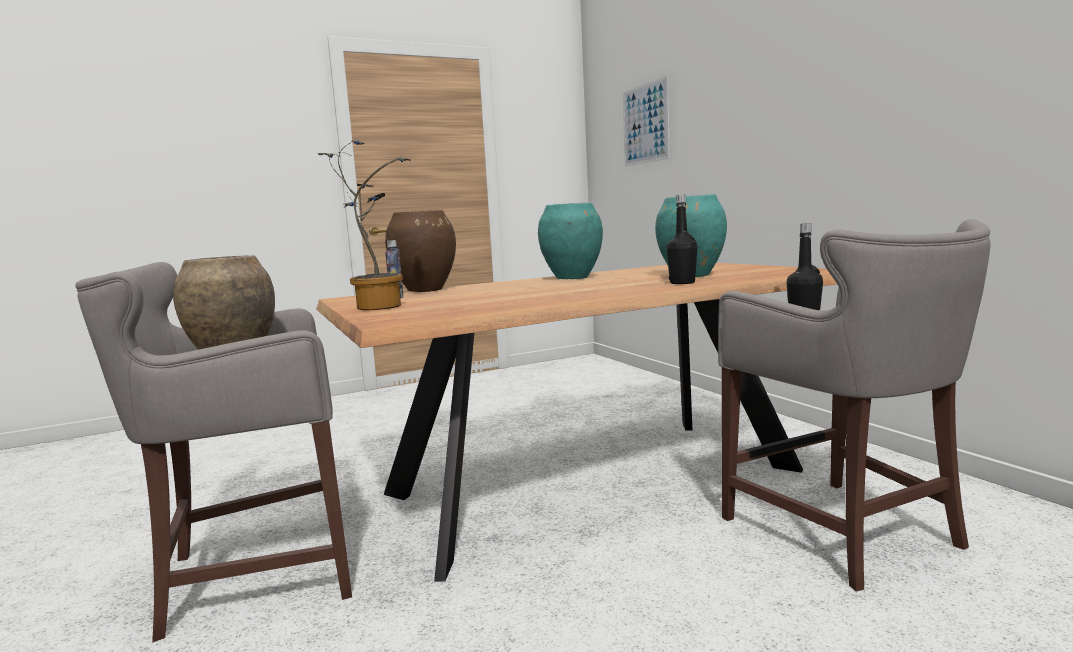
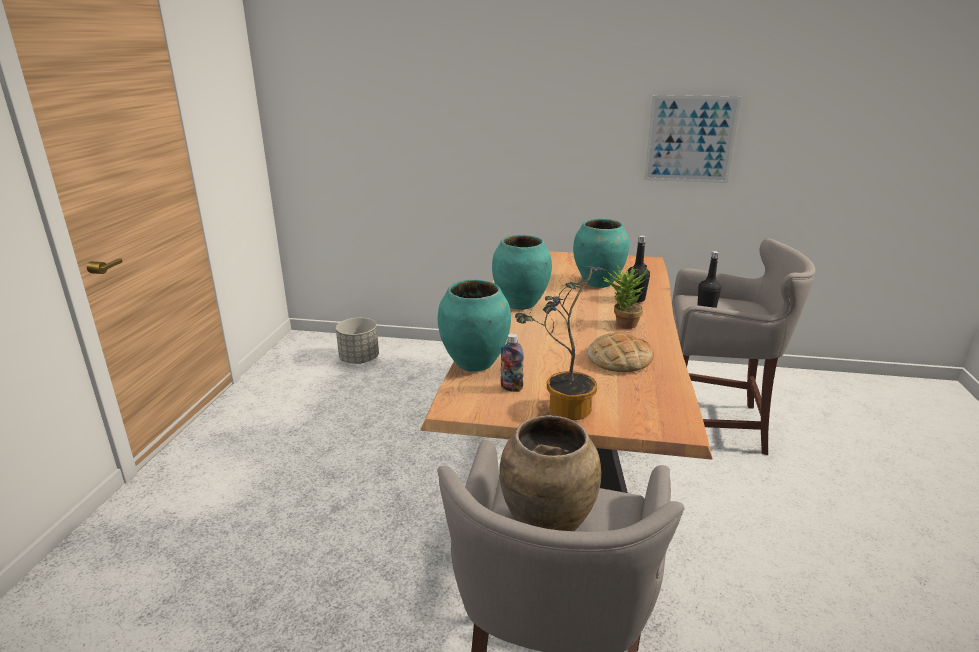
camera: 55 degrees left, 15 degrees up
(426, 290) = (475, 363): brown vase -> turquoise vase
(510, 299) = (619, 359): none -> bread
(597, 377) = (359, 359): none -> grey planter
(599, 290) = (622, 325): none -> potted plant
(645, 124) = (374, 97): picture -> picture (690, 139)

